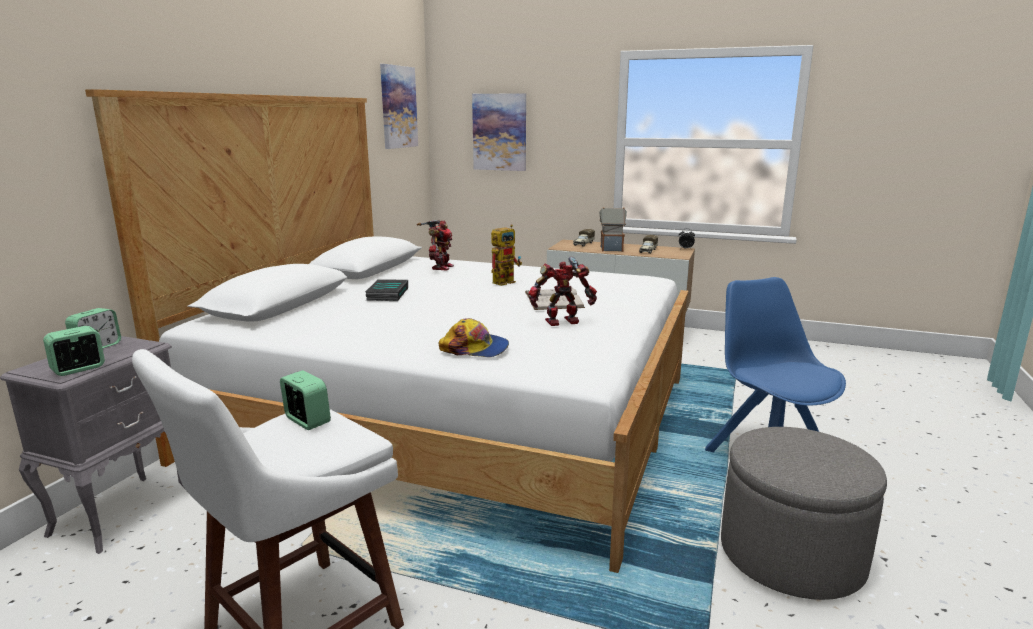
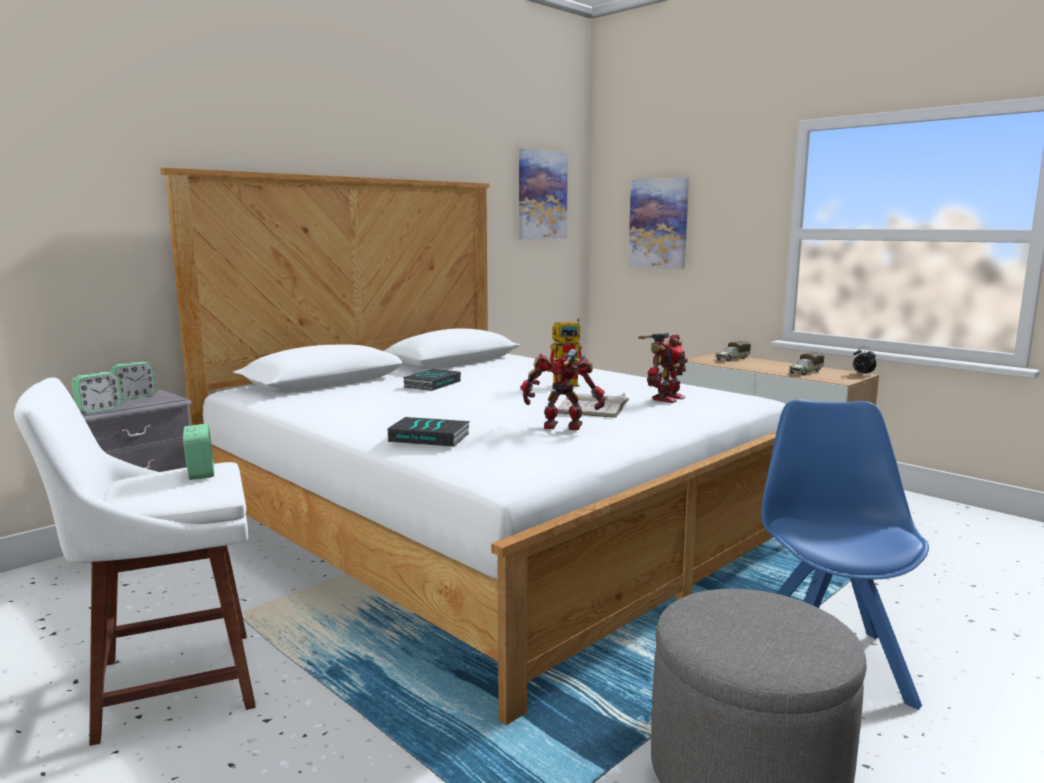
camera: 25 degrees right, 5 degrees down
(78, 369) = (99, 409): alarm clock -> alarm clock turned 150 degrees clockwise
(440, 267) = (523, 366): toy robot -> toy robot (666, 398)
(475, 348) = (430, 437): cap -> book
(610, 249) = (758, 366): toy house -> none

